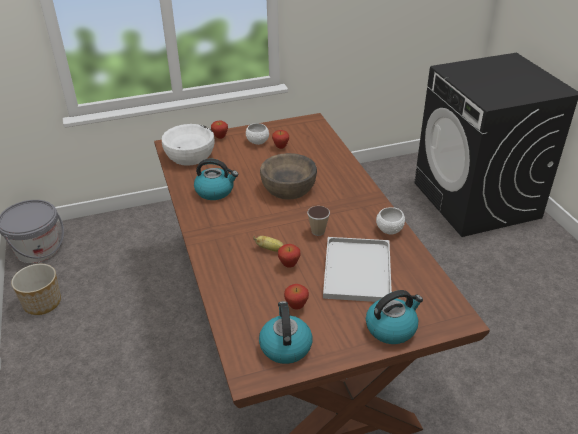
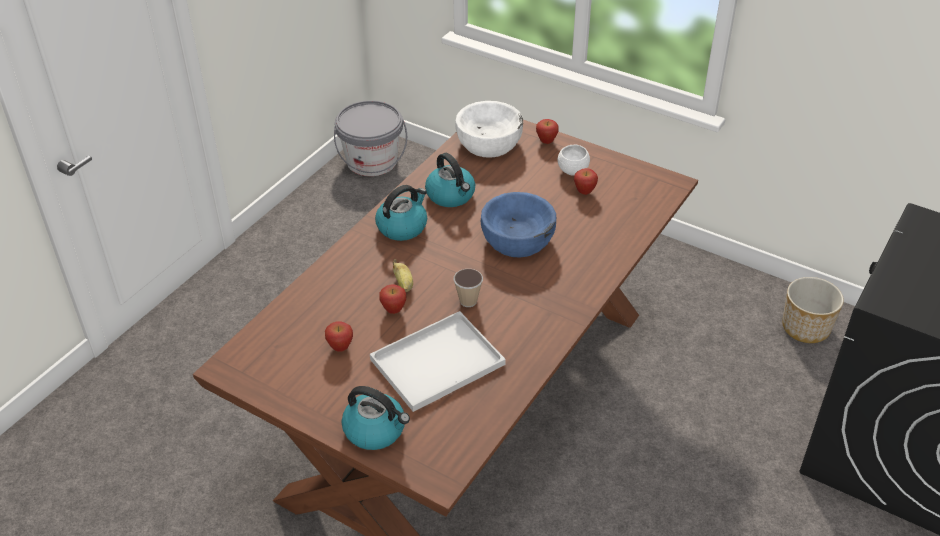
camera: 50 degrees right, 5 degrees up
(42, 302) = (316, 214): planter -> planter (805, 327)
(285, 346) = (282, 369): kettle -> kettle (402, 226)
(288, 187) = (518, 239): brown bowl -> blue bowl
(389, 230) = (532, 352): white bowl -> none

